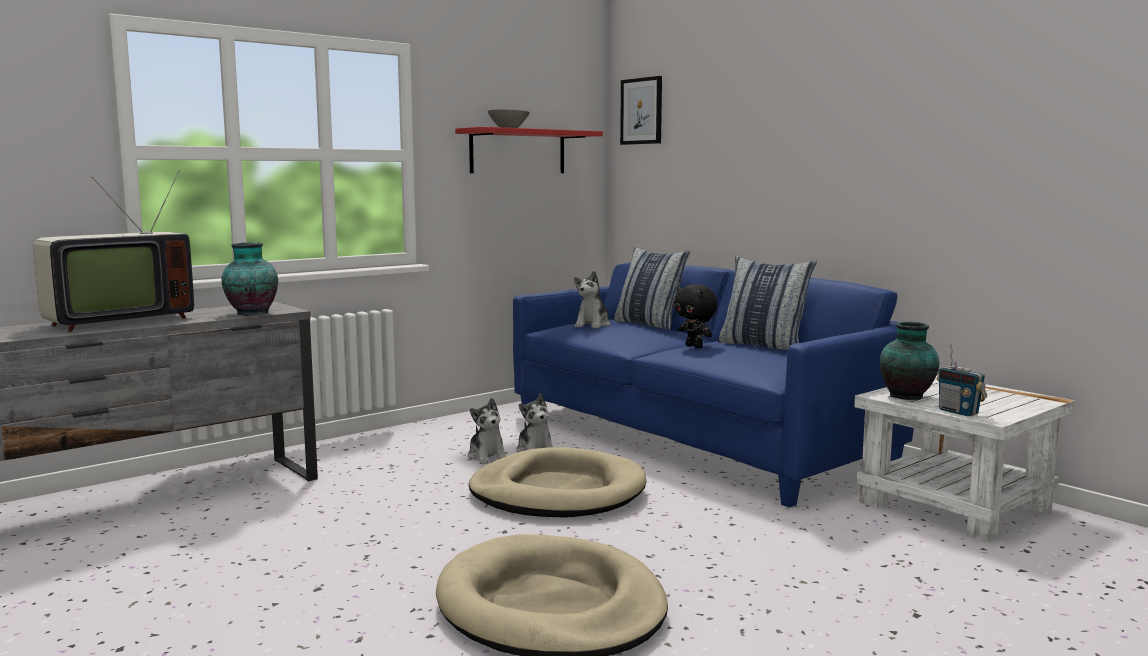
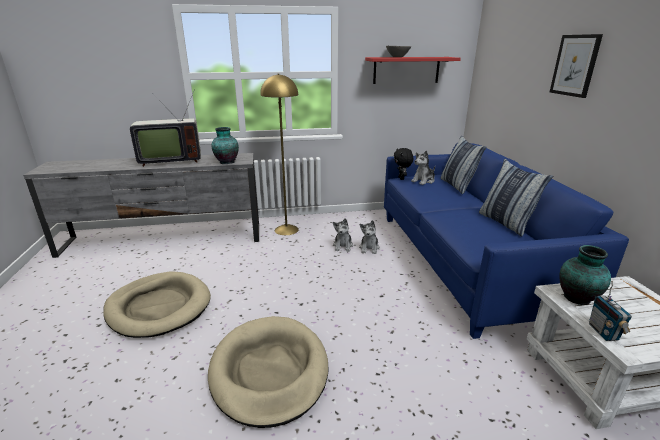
camera: 30 degrees right, 15 degrees up
(352, 456) = (286, 229): none -> yellow floor lamp
(557, 492) = (352, 282): beige dog bed -> beige dog bed (159, 307)
(641, 111) = (492, 43): picture -> picture (575, 65)
(695, 347) = (461, 214): black plush toy -> black plush toy (401, 178)

